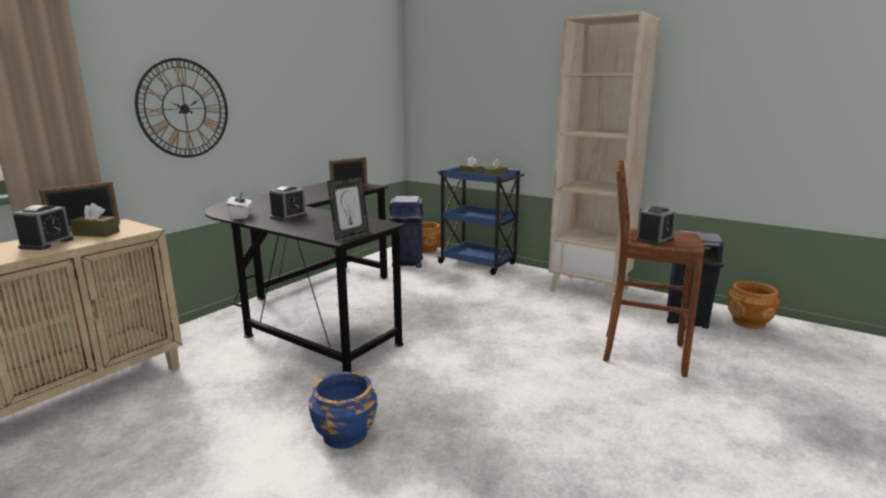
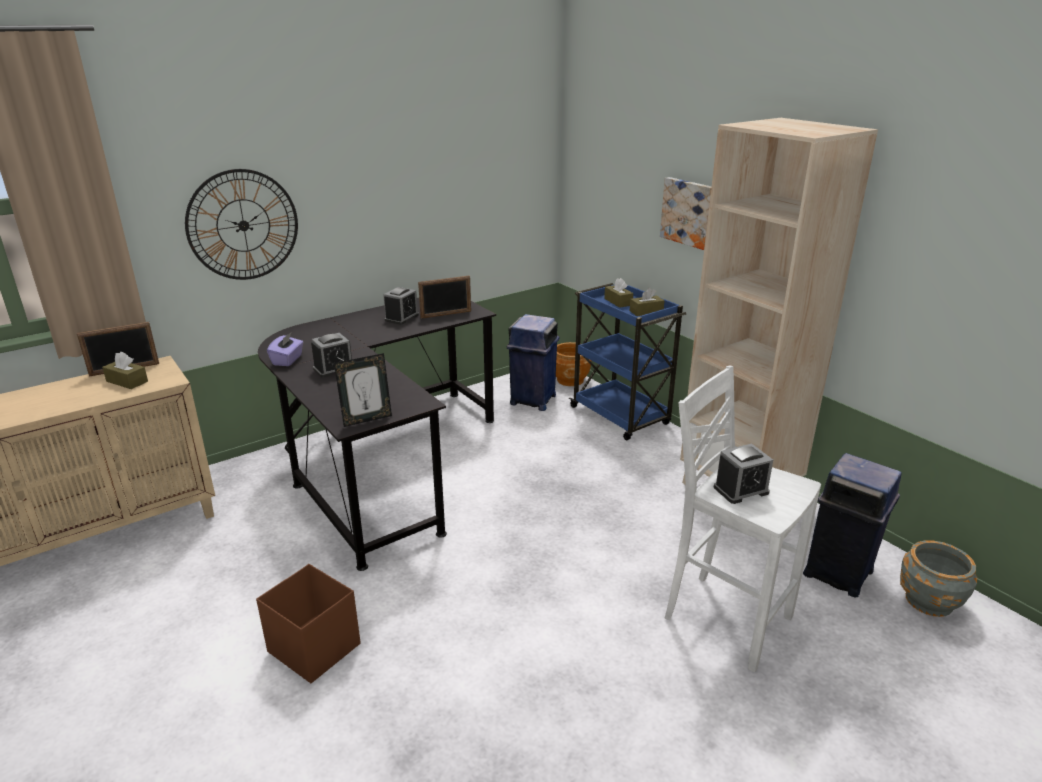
camera: 20 degrees right, 10 degrees up
(46, 243) = (77, 393): alarm clock -> alarm clock (401, 318)
(241, 216) = (287, 360): white tissue box -> purple tissue box
(344, 434) = (314, 647): blue planter -> brown storage box
(518, 102) = (688, 212): none -> picture
(641, 353) = (724, 617): brown stool -> white stool
(748, 322) = (929, 601): brown planter -> grey planter

